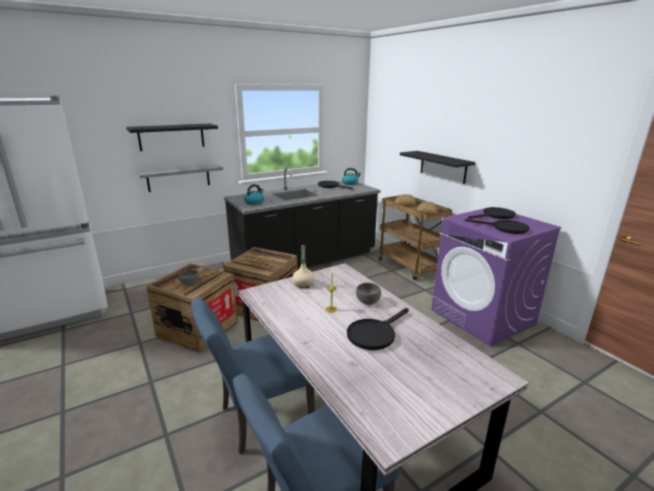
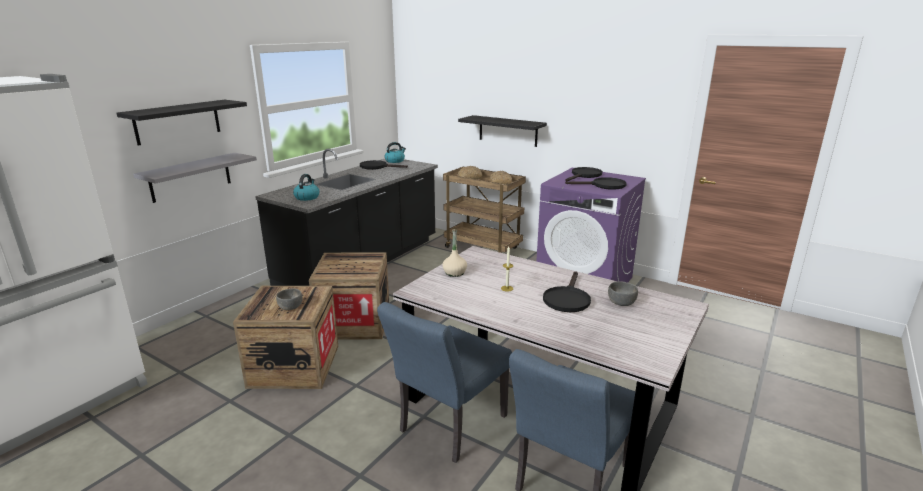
camera: 25 degrees left, 0 degrees up
(368, 301) = (532, 274): grey bowl -> grey bowl (621, 303)

